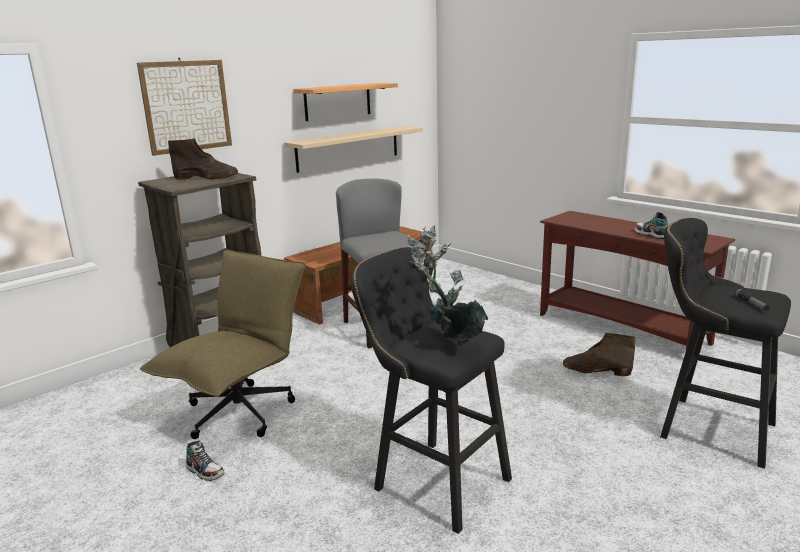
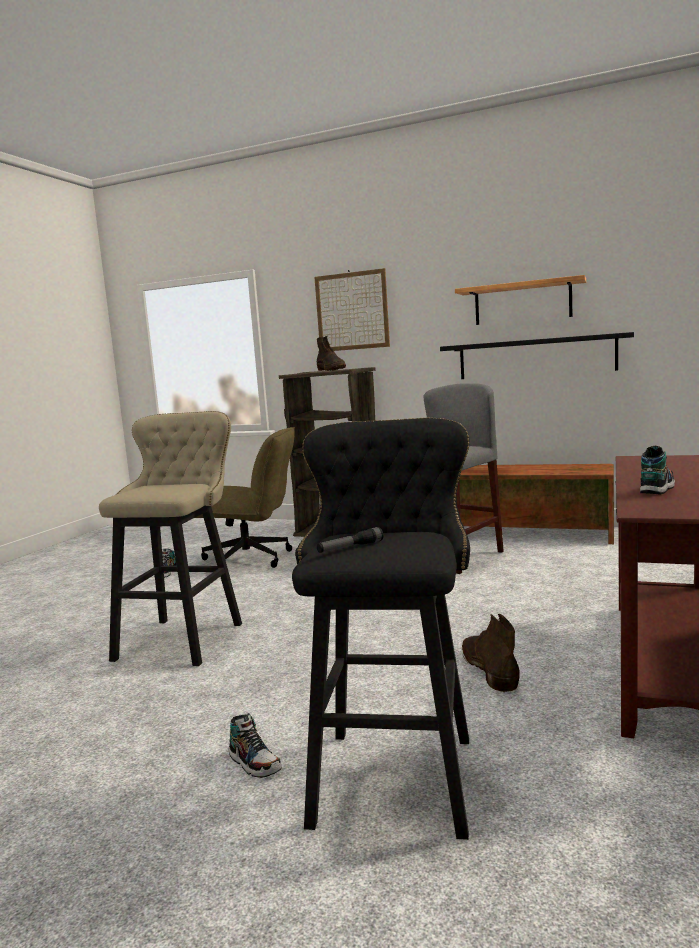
camera: 65 degrees right, 10 degrees down
(348, 148) = (536, 357): beige shelf -> black shelf
(430, 477) = (187, 635): black stool -> beige stool
(450, 343) = (150, 490): potted plant -> none
(688, 474) = (255, 763): none -> shoe

